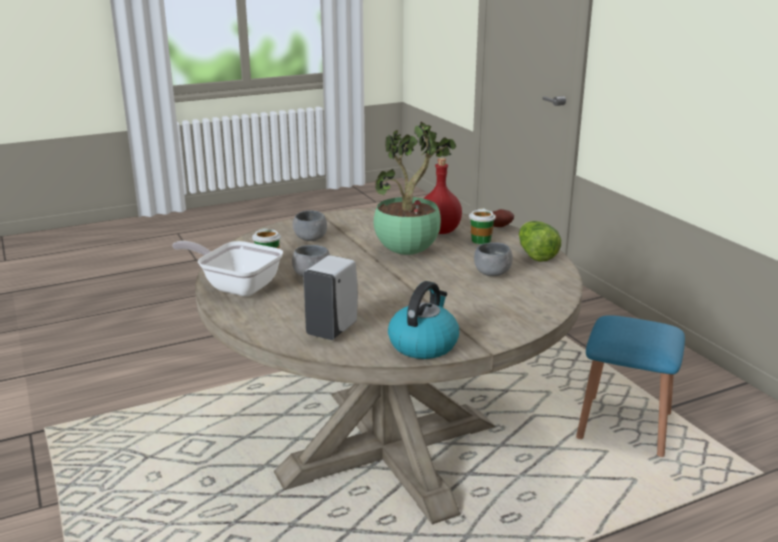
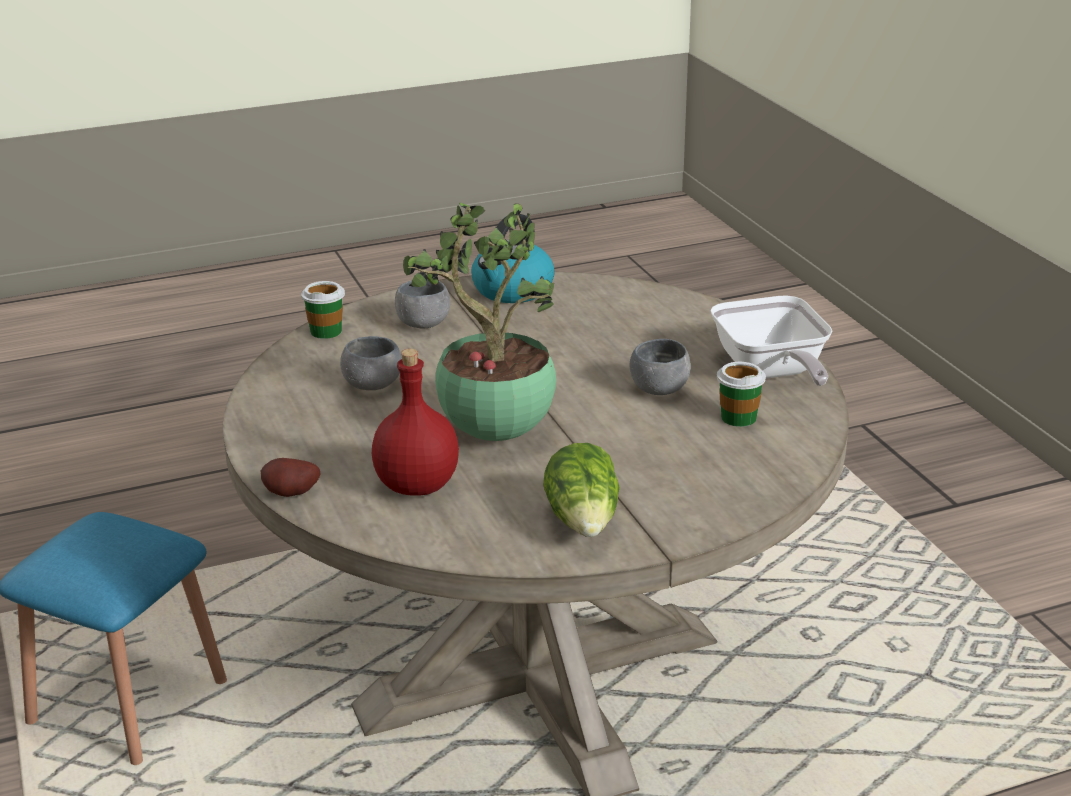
camera: 175 degrees left, 5 degrees up
(236, 286) = (771, 373): frying pan -> frying pan turned 45 degrees clockwise
(310, 238) = (675, 472): grey bowl -> grey bowl (423, 324)
(333, 329) = (619, 309): white soap dispenser -> none
(481, 240) = (350, 457): cup -> cup (326, 331)
(535, 254) = (274, 421): lettuce -> lettuce (584, 521)

